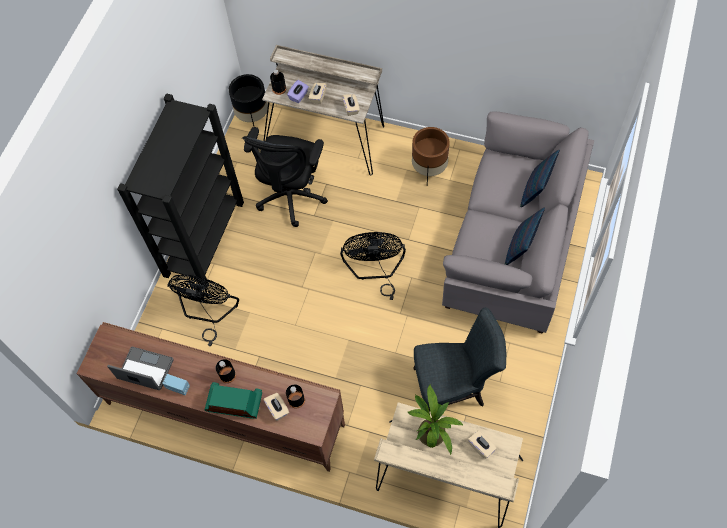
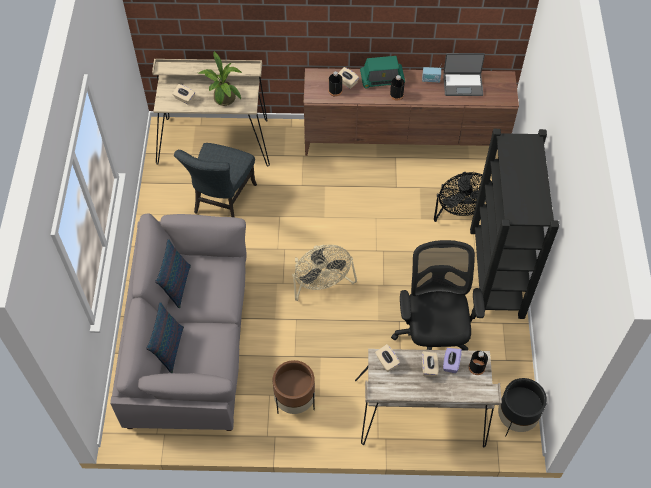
camera: 160 degrees right, 5 degrees down
(376, 270) = (318, 282): black fan -> beige fan
(453, 387) = (222, 201): grey chair -> grey chair turned 45 degrees counterclockwise

